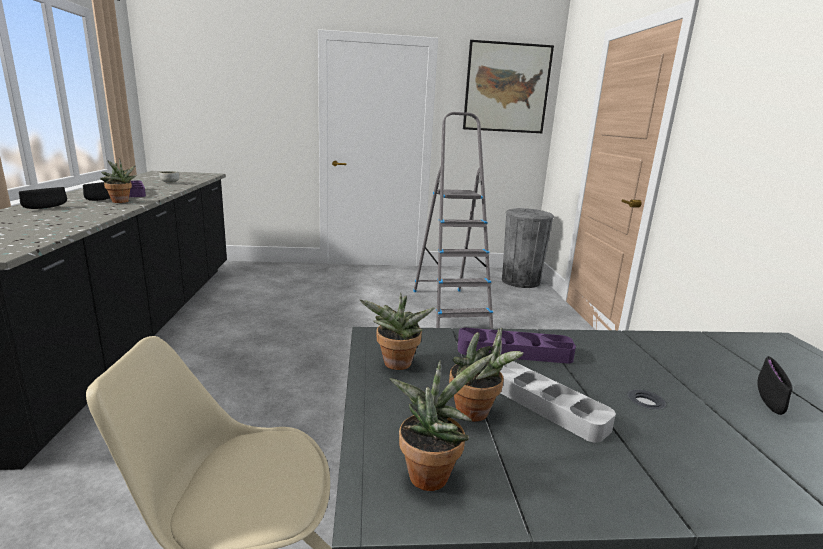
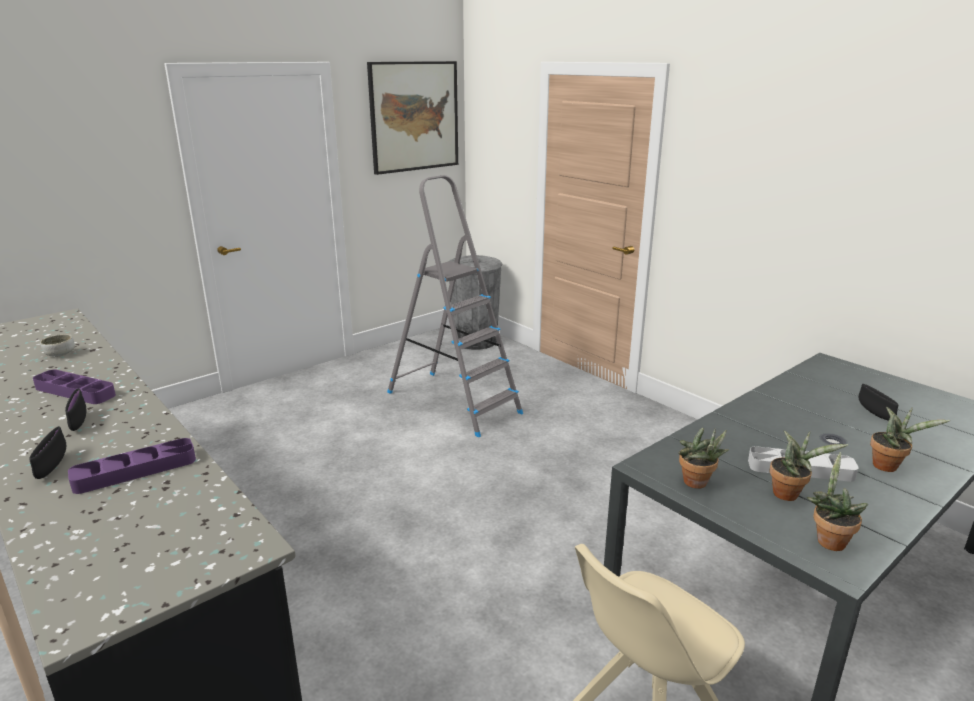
camera: 35 degrees left, 5 degrees up
(121, 202) = (119, 416): potted plant -> potted plant (888, 466)
(514, 351) = (732, 438): purple tray -> purple tray (135, 471)

